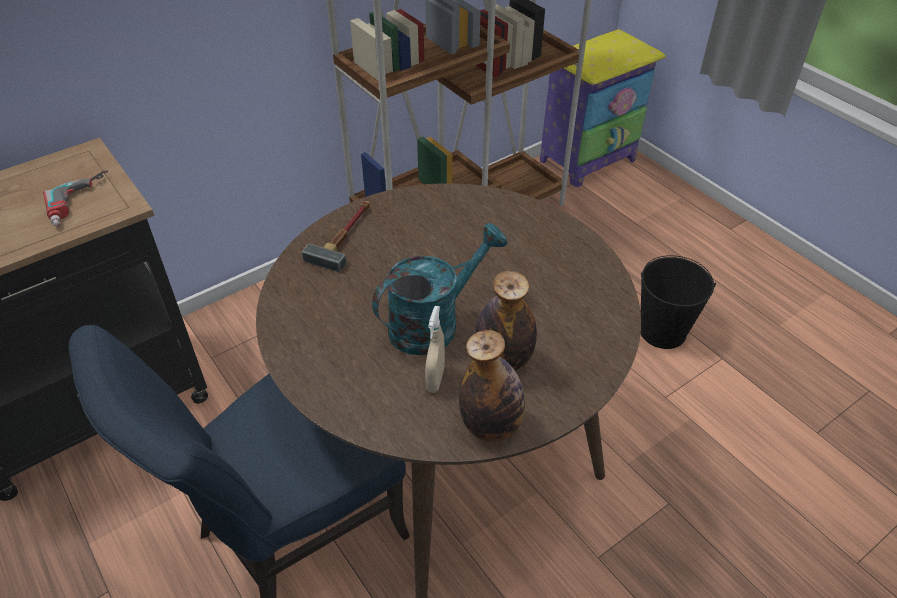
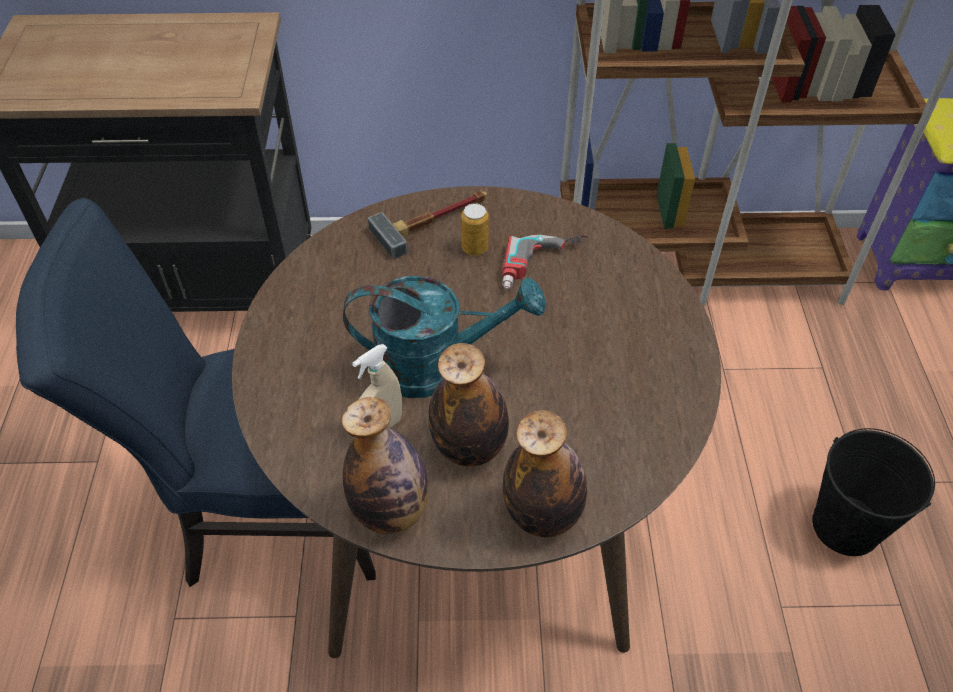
camera: 35 degrees right, 5 degrees up
(82, 202) = (207, 74): power drill -> power drill (544, 267)
(390, 240) = (475, 248): none -> can
(583, 373) = (543, 514): none -> bottle

